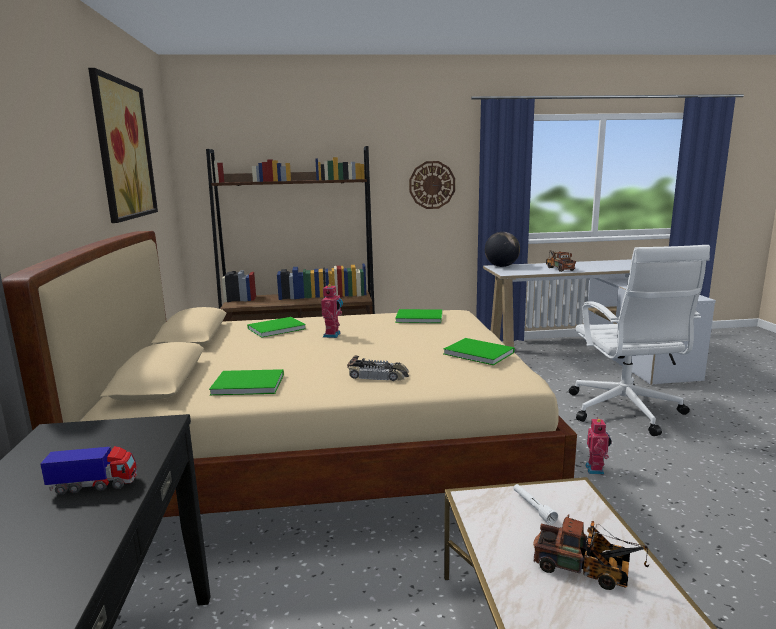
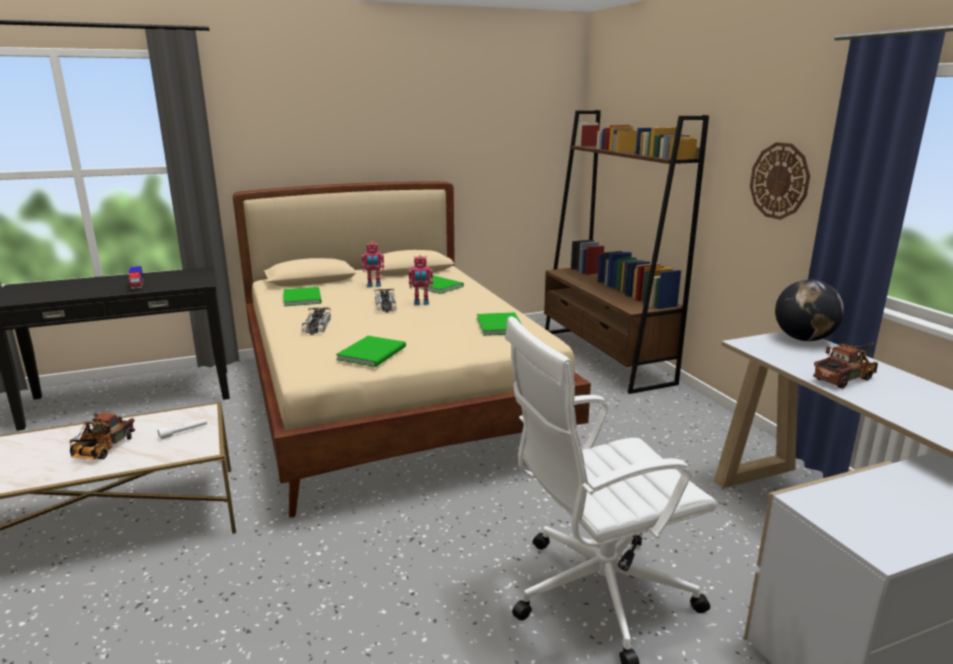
camera: 75 degrees right, 5 degrees up
(123, 150) = (452, 114): picture -> none
(330, 347) = (385, 306): none -> toy car
(596, 469) = (404, 552): toy robot -> toy robot (374, 285)

